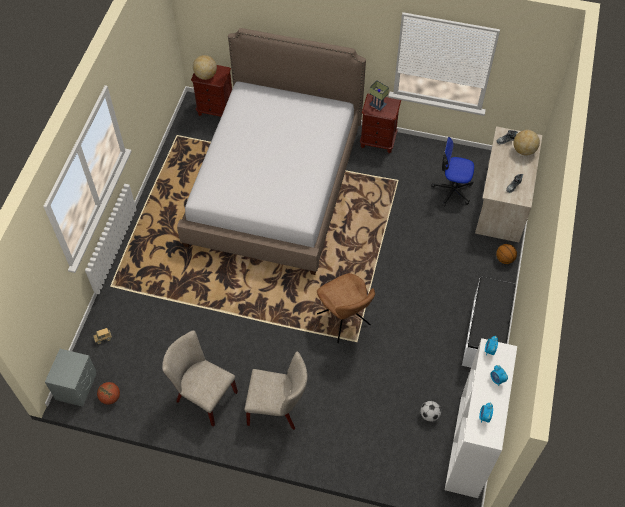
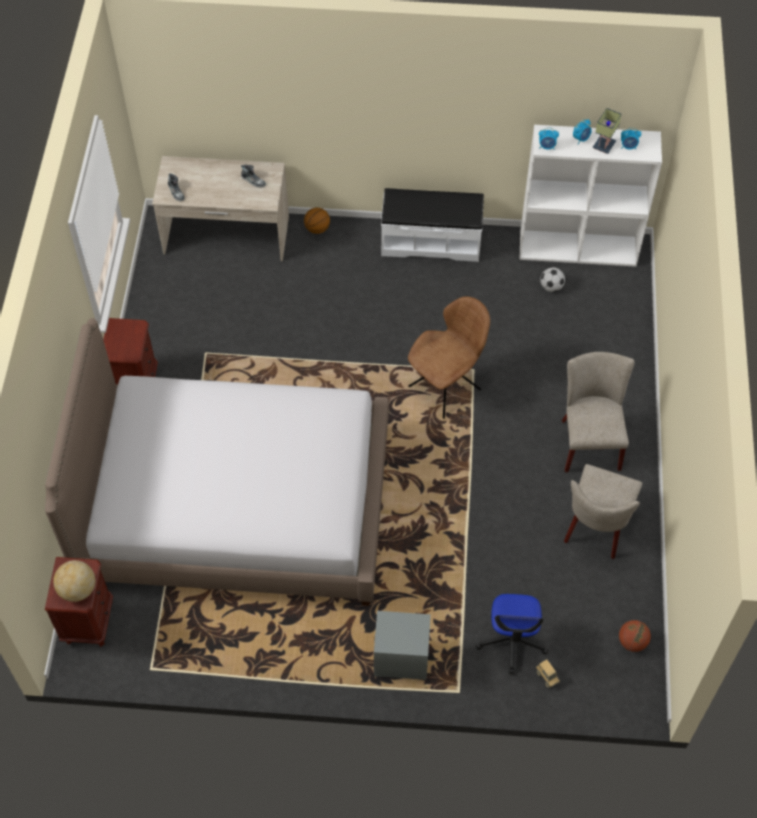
camera: 100 degrees left, 0 degrees up
(76, 387) = (629, 691): grey nightstand -> grey nightstand (401, 658)
(378, 105) = (122, 342): table lamp -> table lamp (603, 144)
(452, 190) = (214, 289): office chair -> office chair (512, 641)
(523, 150) = (192, 173): globe -> none

